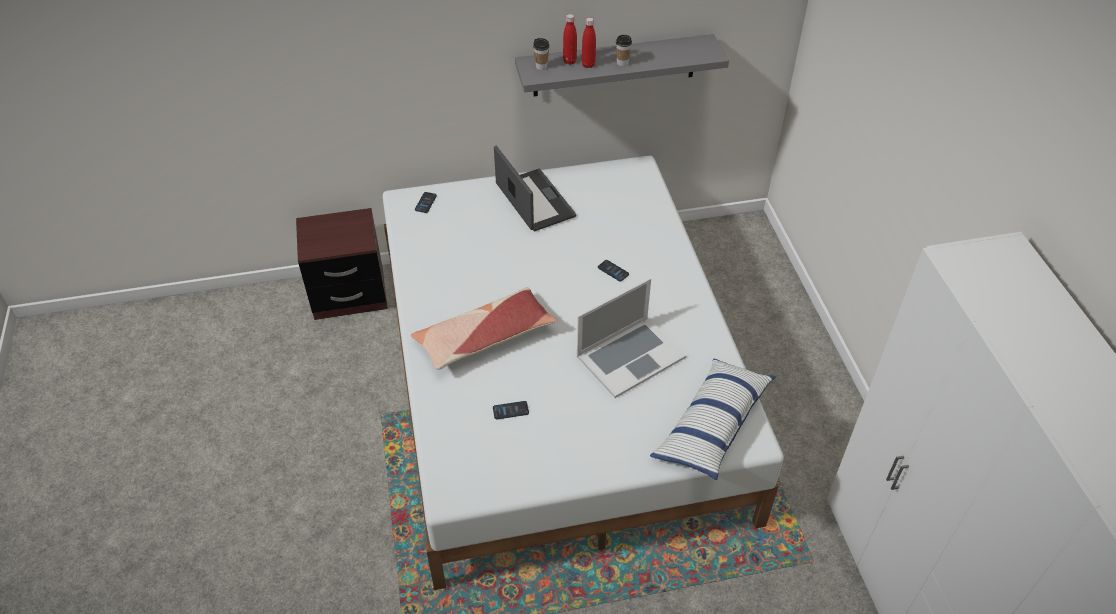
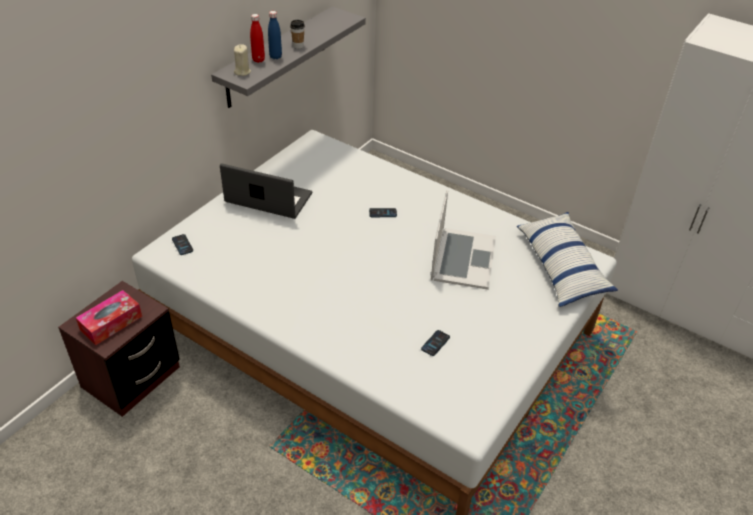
camera: 45 degrees left, 5 degrees down
(329, 237) = (111, 323): none -> tissue box
(484, 338) = (354, 309): pillow -> none
(541, 66) = (242, 72): cup -> beige candle
(588, 65) = (275, 57): red bottle -> blue bottle

